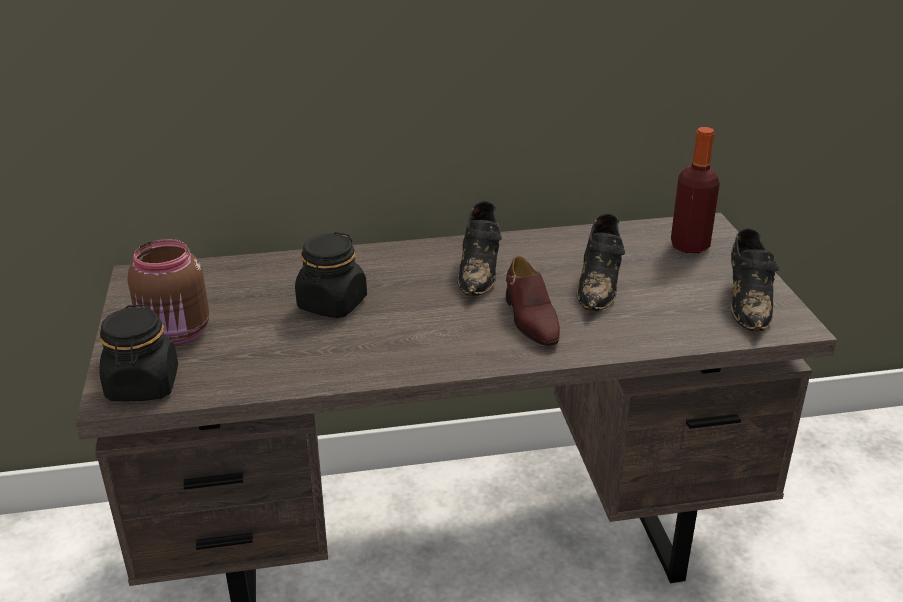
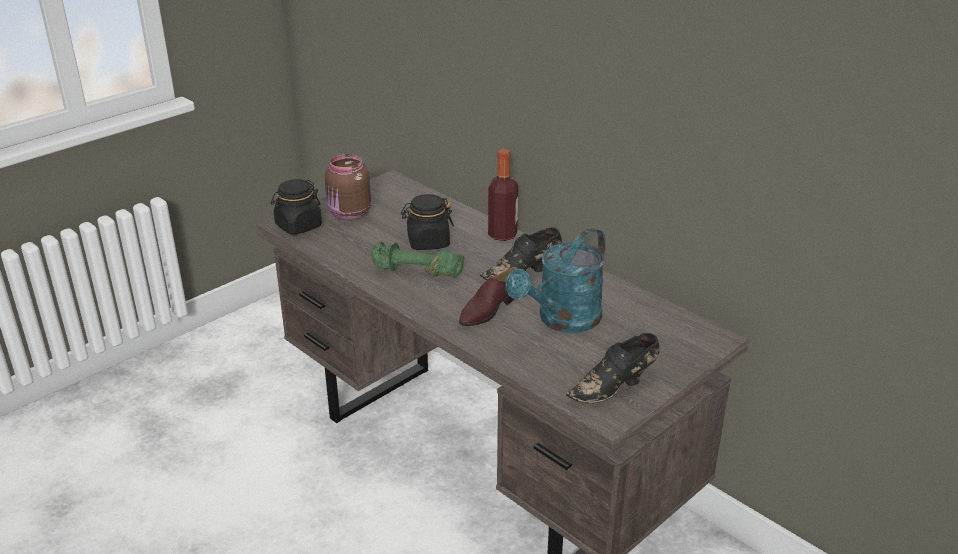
camera: 55 degrees right, 0 degrees up
(393, 337) = (416, 273): none -> green dumbbell
(600, 285) = (562, 321): black shoe -> turquoise watering can
(689, 246) = (670, 340): bottle -> bottle (502, 235)

